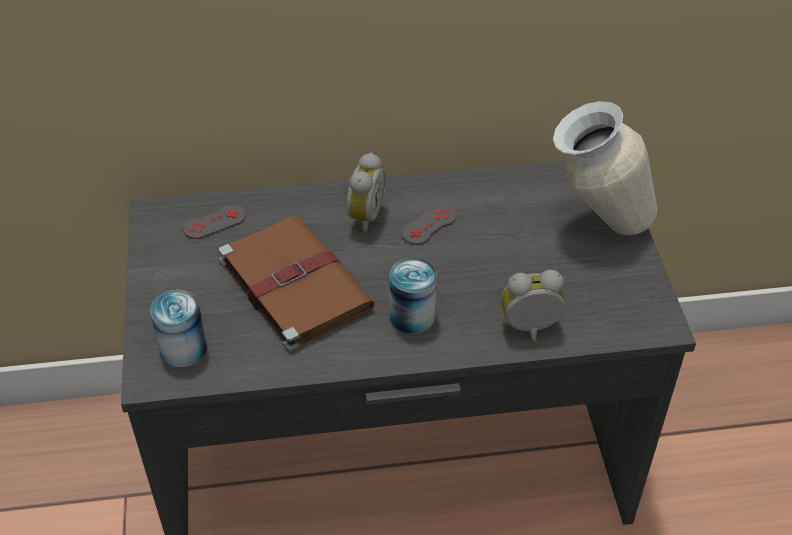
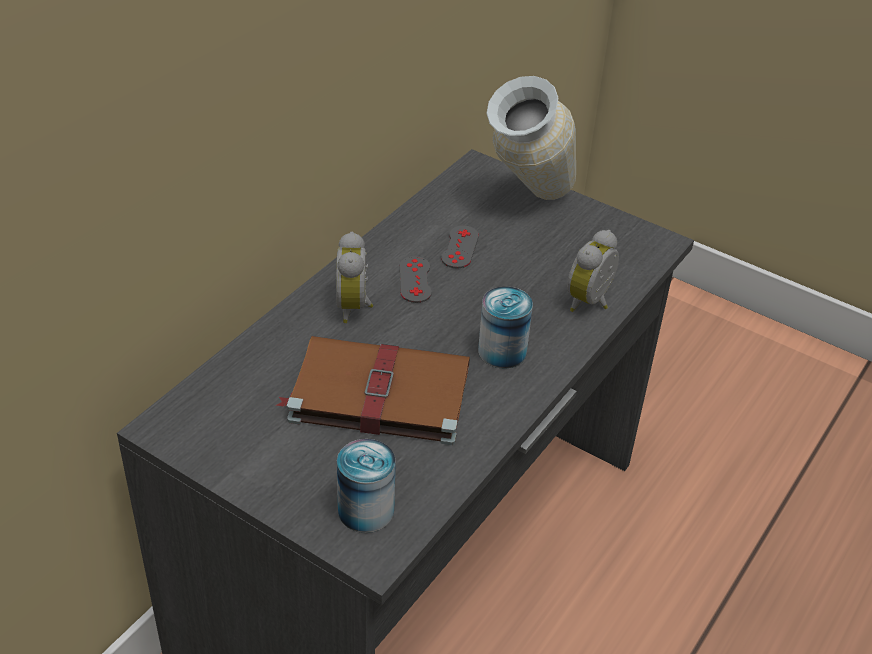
camera: 50 degrees left, 5 degrees down
(214, 222) = (233, 395): grey game controller -> grey game controller (460, 247)
(363, 217) = (355, 307): alarm clock -> alarm clock turned 150 degrees counterclockwise

